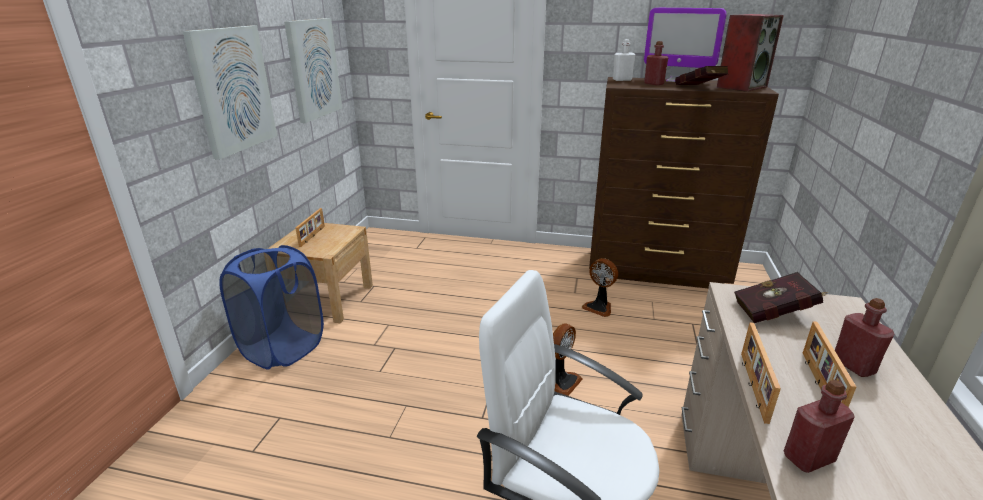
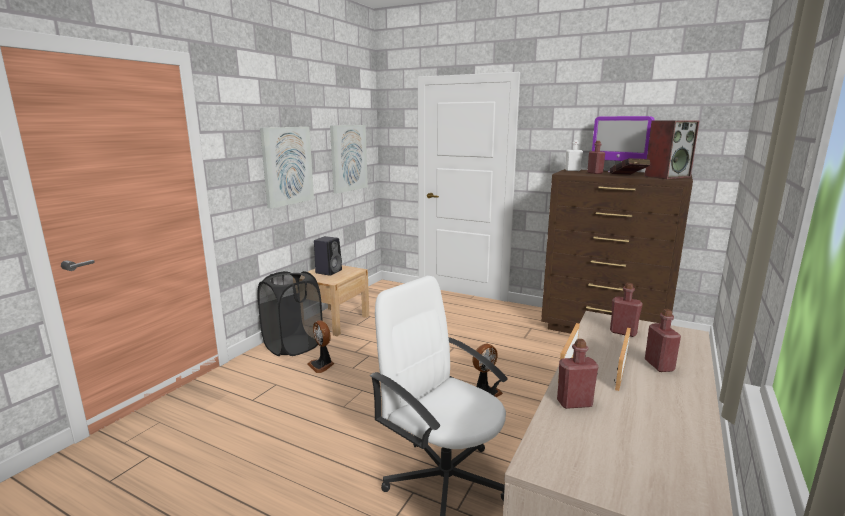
camera: 15 degrees right, 10 degrees down
(283, 348) = (293, 346): blue laundry basket -> black laundry basket
(313, 236) = (329, 271): picture frame -> black speaker
(599, 307) = (540, 350): fan -> fan (322, 365)
(776, 314) = (623, 332): red book -> red bottle

